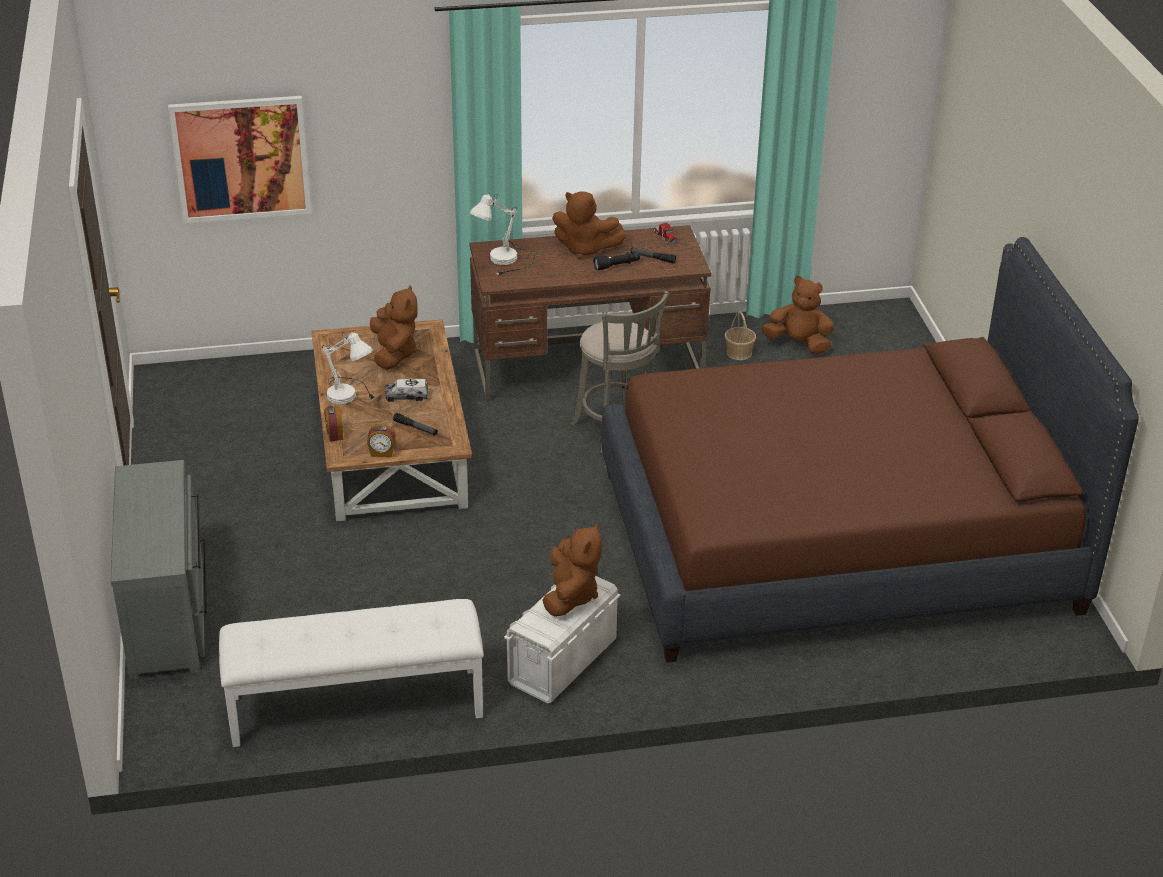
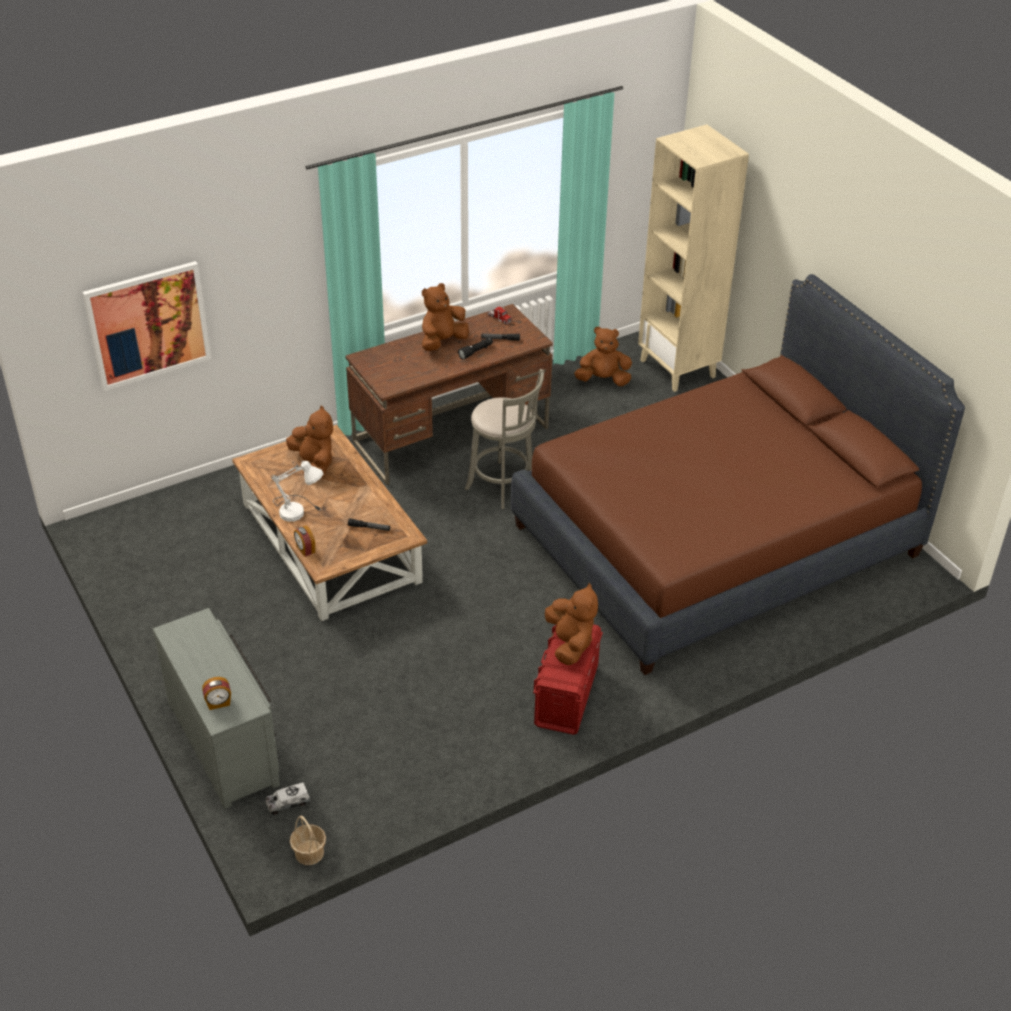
camera: 20 degrees left, 5 degrees up
(355, 707) = (425, 780): white bench -> none
(382, 453) = (354, 557): alarm clock -> alarm clock (218, 703)
(406, 396) = (346, 501): toy truck -> toy truck (288, 803)
(505, 263) = (386, 368): white table lamp -> none
(562, 662) = (566, 696): white storage box -> red storage box
(585, 249) = (442, 342): brown plush toy -> brown plush toy turned 135 degrees clockwise
(739, 353) = (562, 397): basket -> basket (309, 852)
(897, 349) = (678, 368): none -> beige bookcase

